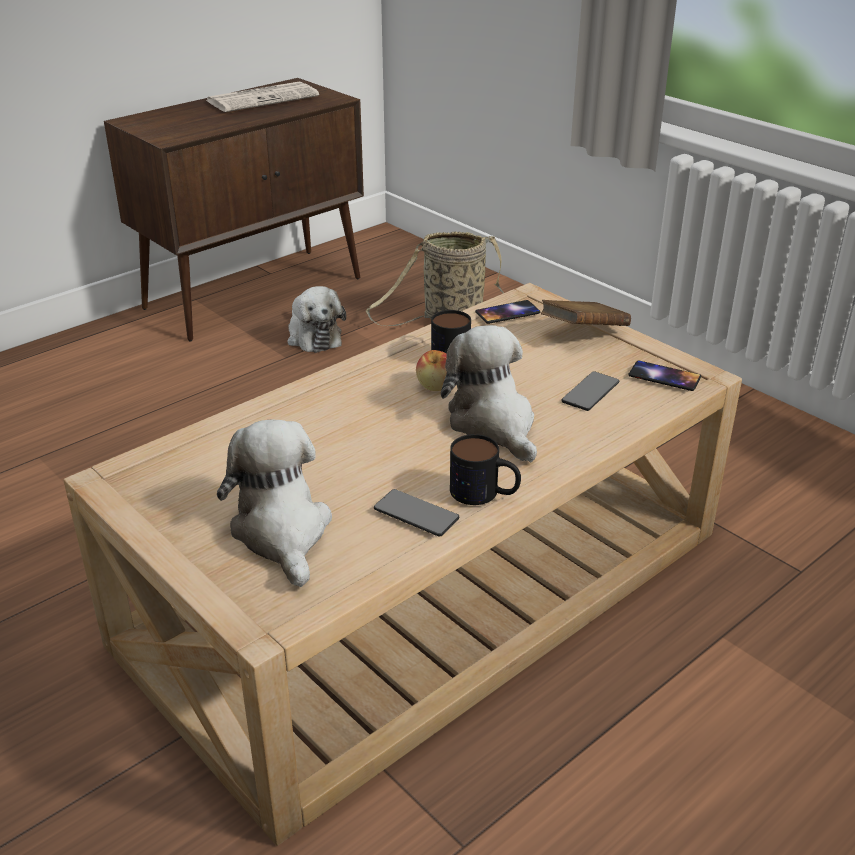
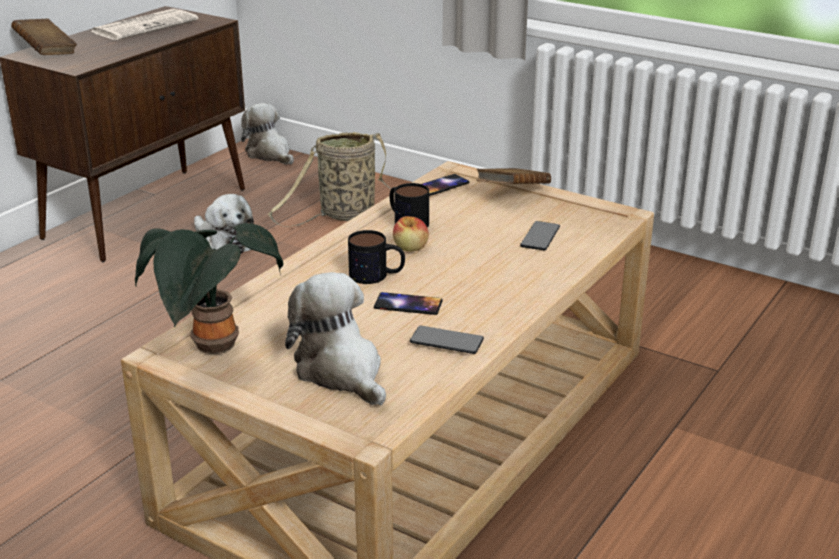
camera: 15 degrees left, 5 degrees down
(150, 119) = (46, 52): none -> brown book
(164, 481) = (214, 348): none -> potted plant
(484, 493) = (494, 319): mug -> mug (377, 275)
(494, 424) = (474, 270): plush toy -> plush toy (270, 154)
(664, 376) = (594, 218): phone -> phone (408, 304)

